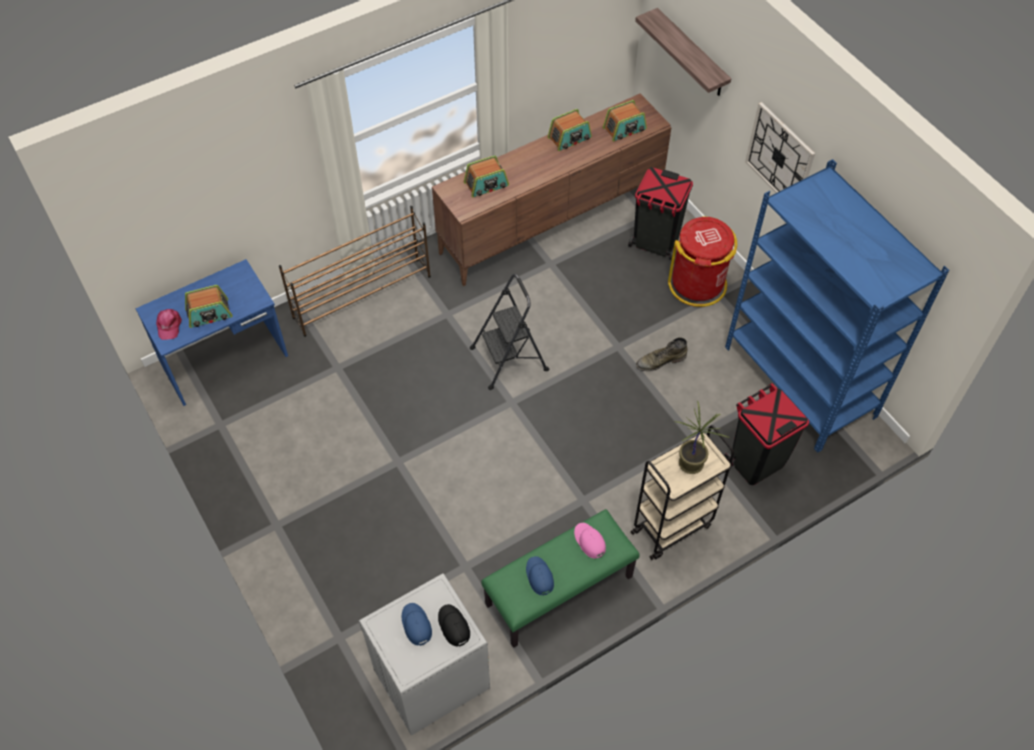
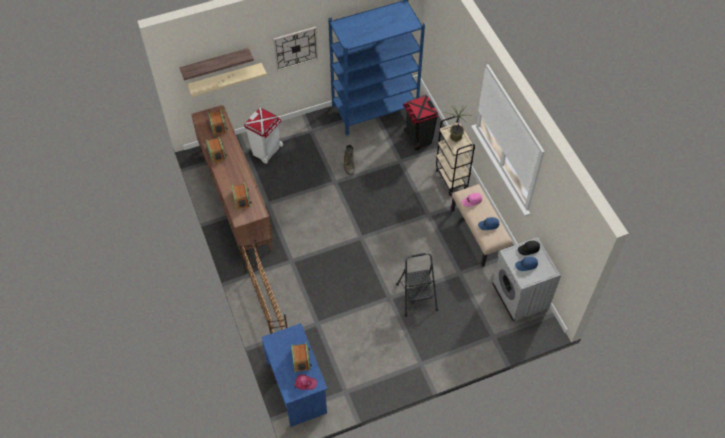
camera: 80 degrees left, 0 degrees up
(511, 358) = (330, 233): black step ladder -> black step ladder (416, 295)
(559, 591) = (479, 233): green bench -> beige bench
(655, 243) = (266, 151): black trash can -> white trash can
(693, 95) = (225, 79): none -> beige shelf
(698, 284) = (301, 138): red trash can -> none

